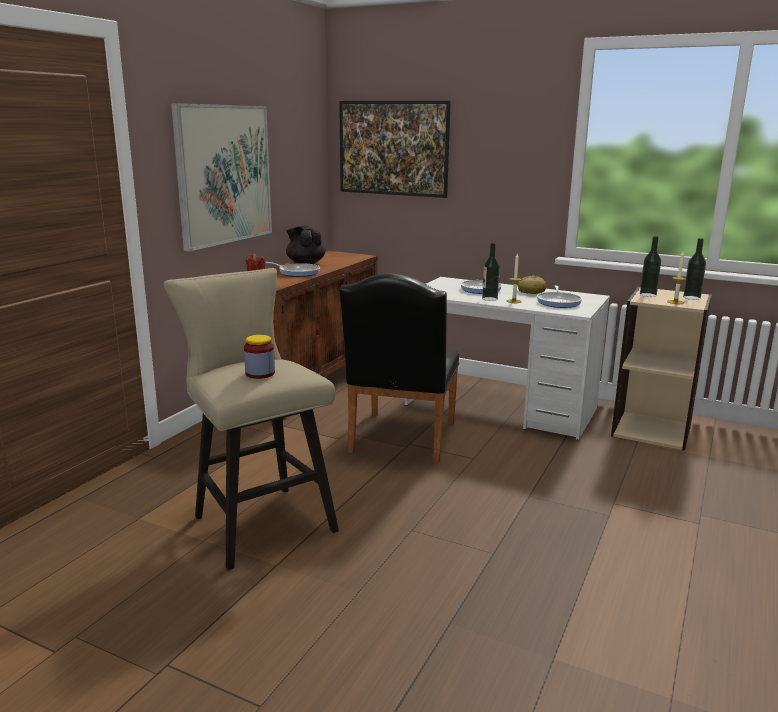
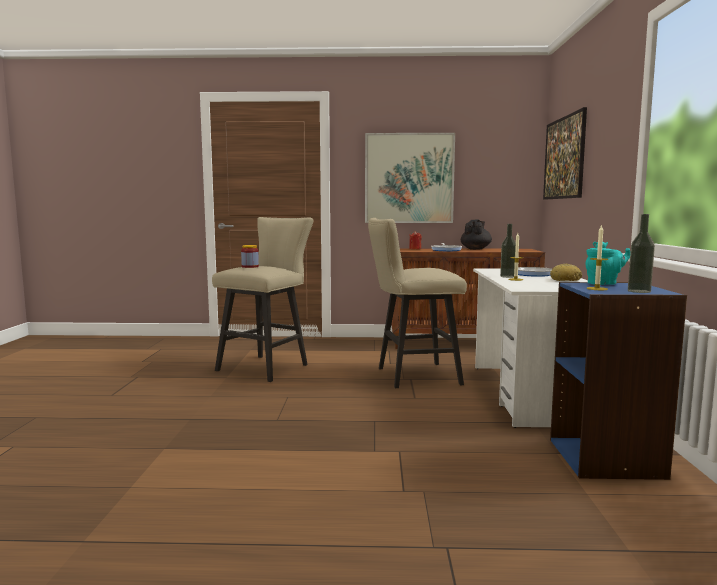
camera: 65 degrees right, 10 degrees down
(400, 440) = (412, 376): black chair -> beige stool
(559, 302) = (545, 285): frying pan -> none
(648, 295) = (604, 284): bottle -> turquoise teapot
(651, 430) = (607, 458): beige bookcase -> blue bookcase

